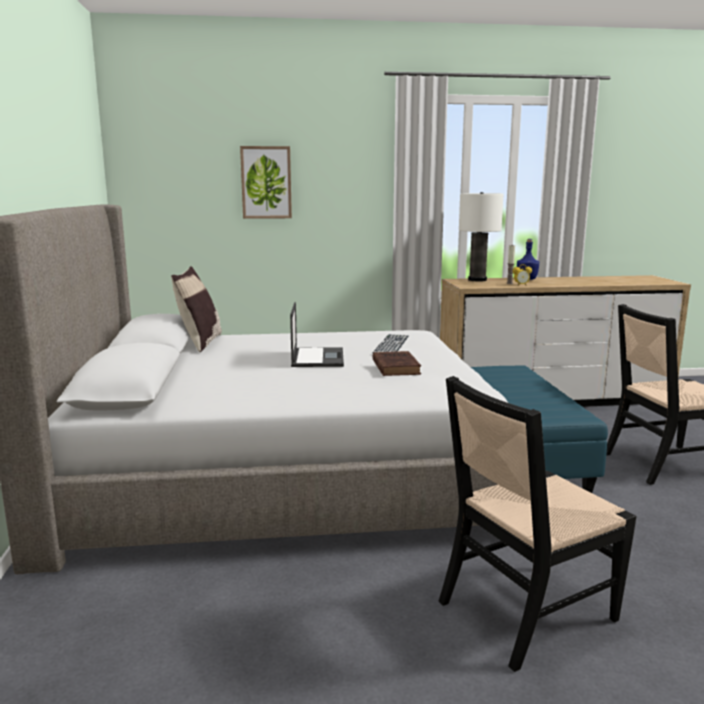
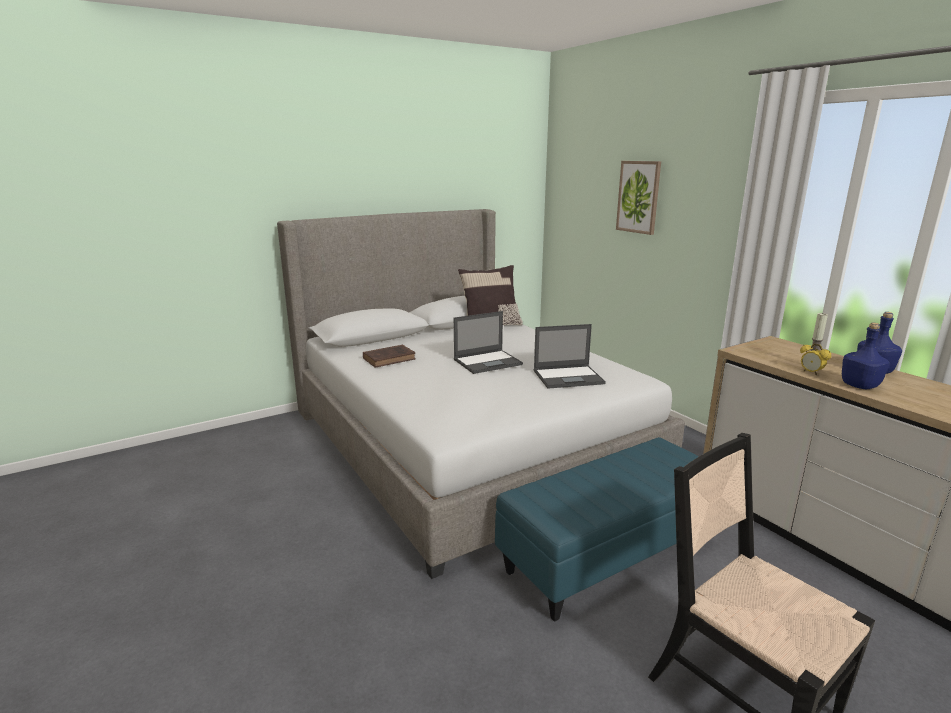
camera: 65 degrees right, 5 degrees up
(391, 344) = (569, 377): keyboard -> laptop
(395, 367) = (484, 389): brown book -> brown book (390, 358)
(477, 280) = (799, 350): white table lamp -> none
(527, 612) = (318, 600): chair -> none
(547, 284) = (859, 385): none -> blue bottle

